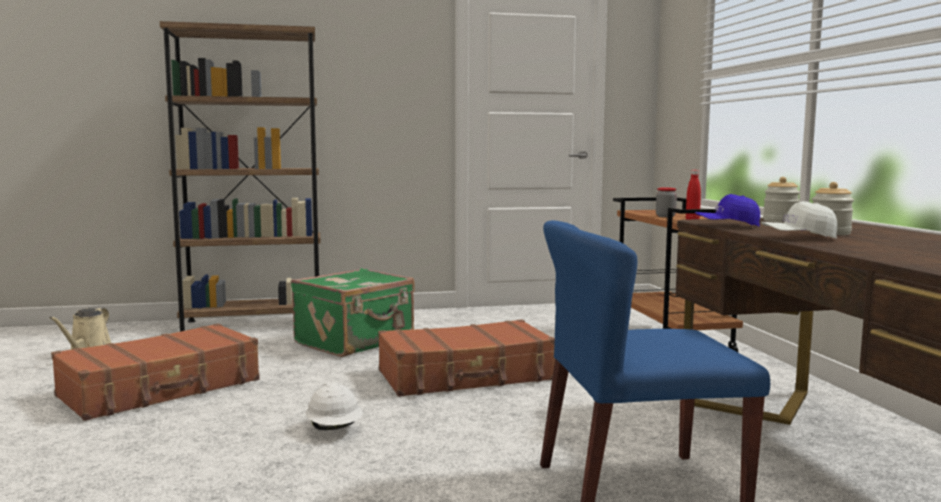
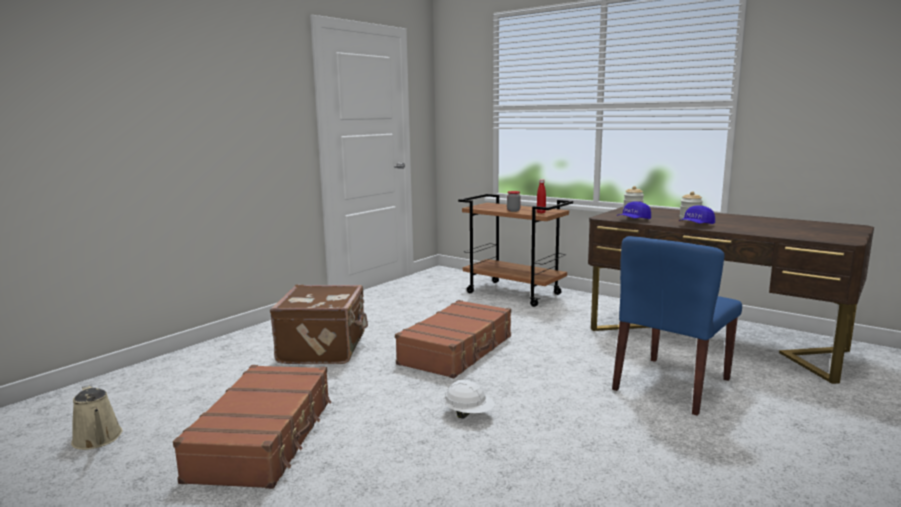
camera: 40 degrees left, 5 degrees up
(253, 324) = (195, 359): brown bookcase -> none
(356, 342) = (324, 348): green suitcase -> brown suitcase
(799, 238) = (696, 225): white cap -> blue cap

